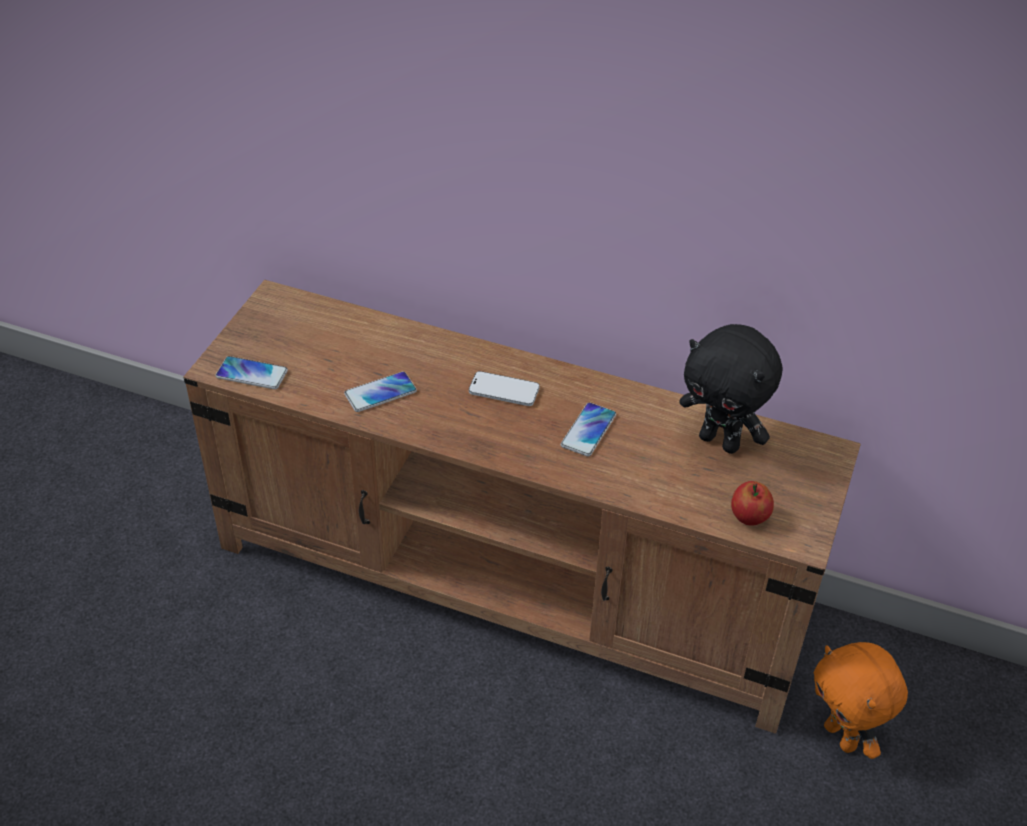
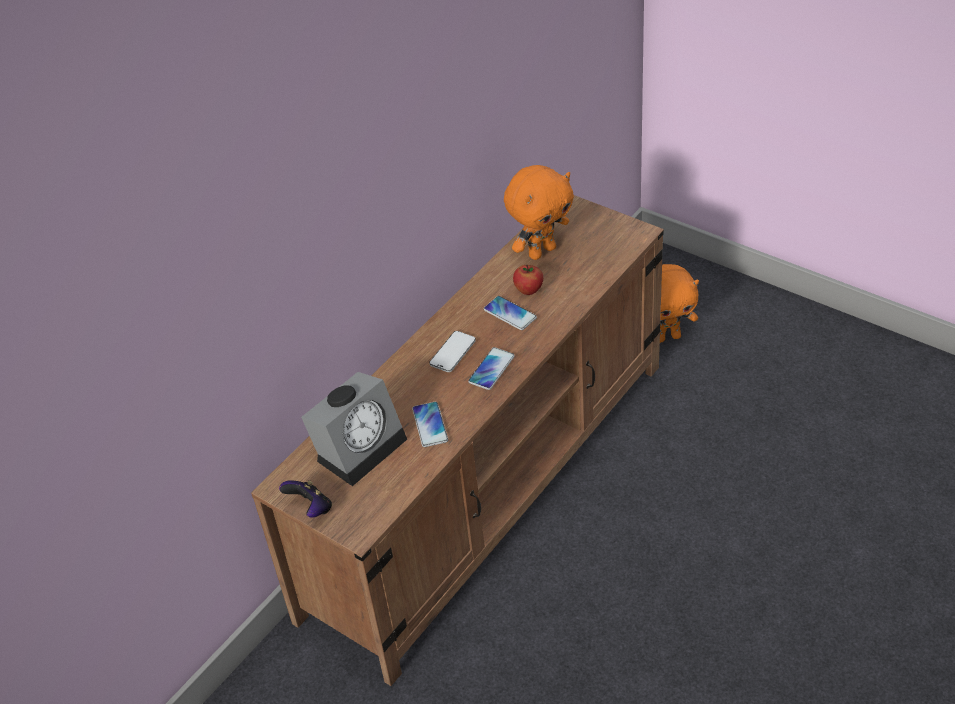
camera: 70 degrees left, 0 degrees up
(245, 325) = (311, 508): none -> game controller
(252, 374) = (377, 507): phone -> phone (491, 369)
(339, 344) = (361, 446): none -> alarm clock
(720, 441) = (541, 251): black plush toy -> orange plush toy
(749, 518) = (614, 252): apple -> apple (528, 290)

